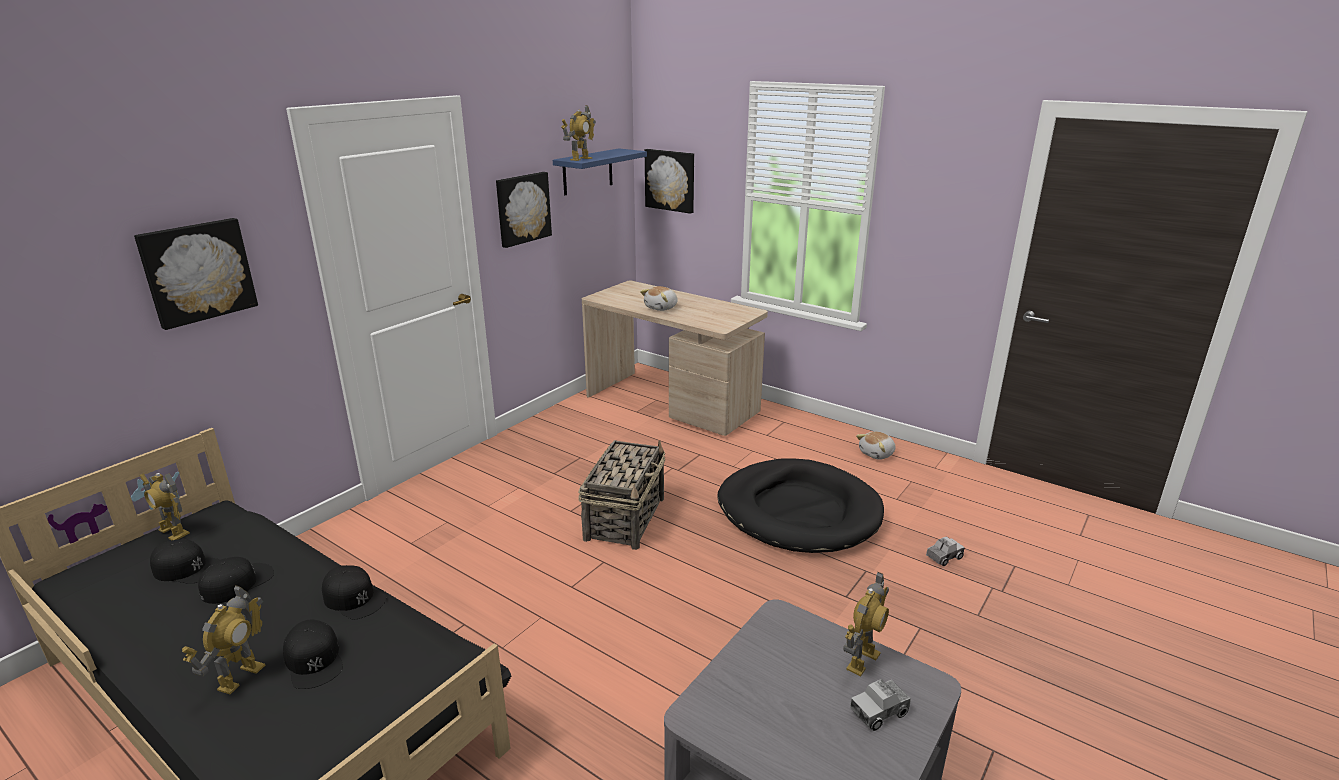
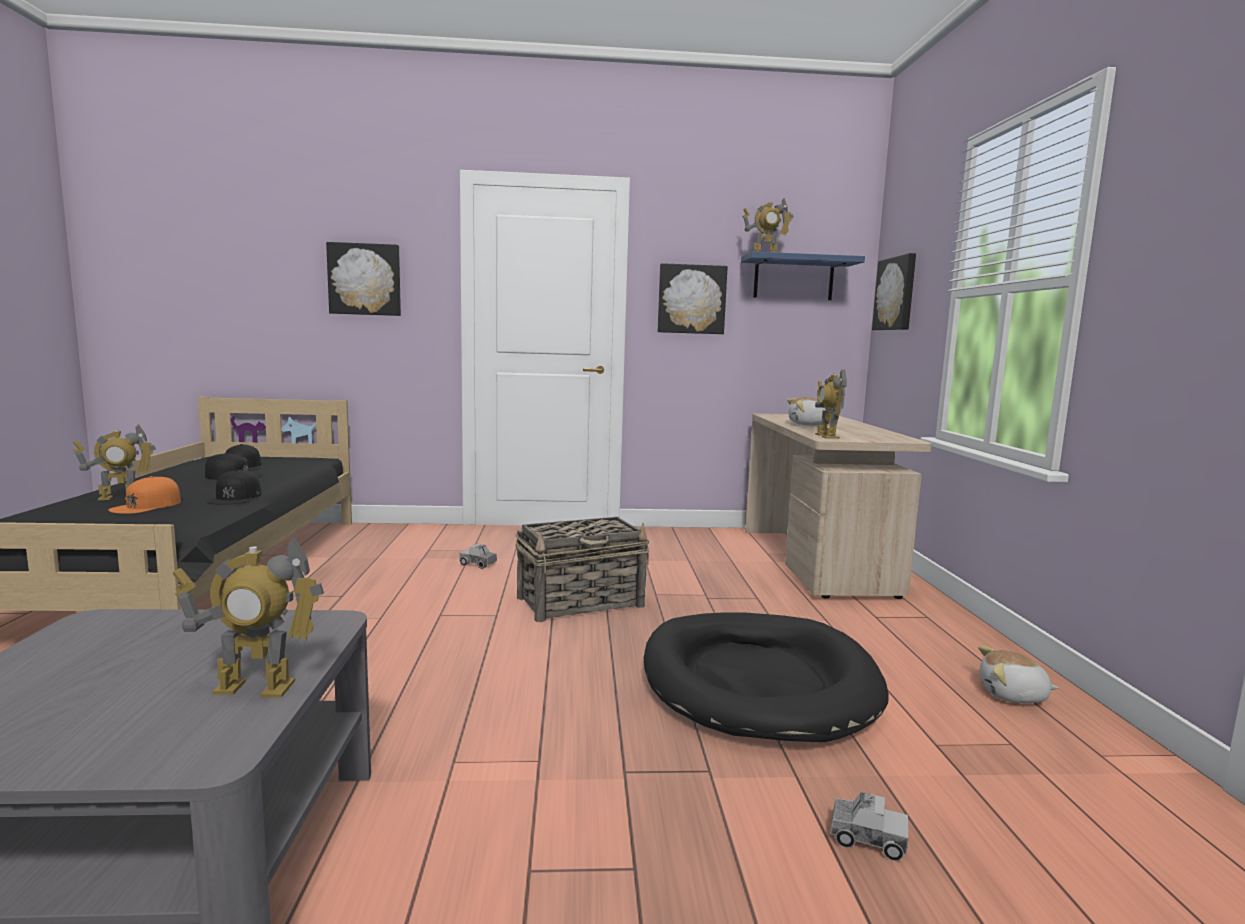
camera: 50 degrees right, 15 degrees down
(173, 532) = (283, 457): toy robot -> toy robot (826, 436)
(314, 660) = (147, 506): black cap -> orange cap
(879, 711) = (123, 724): toy truck -> toy truck (478, 564)

